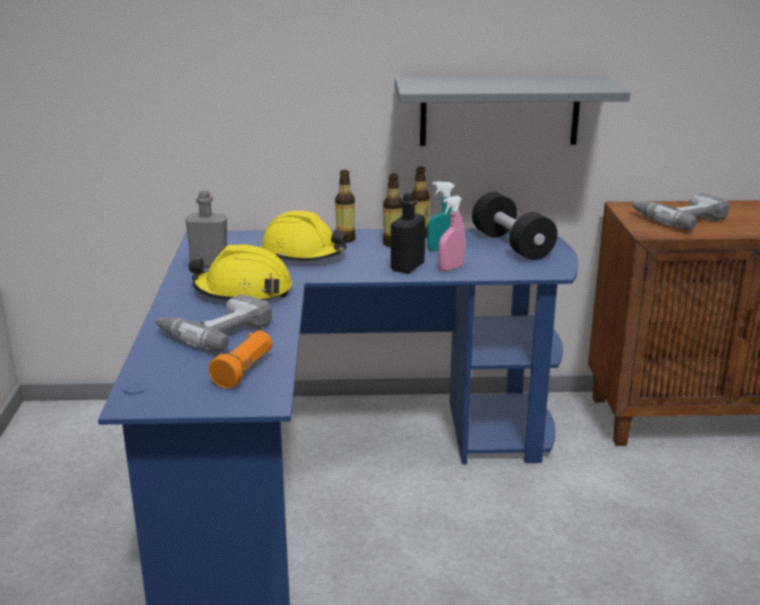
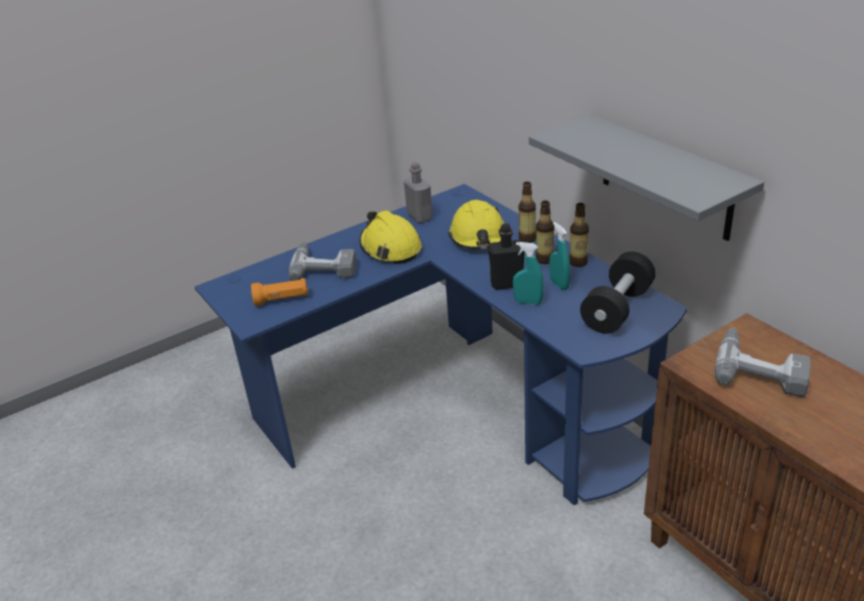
camera: 60 degrees right, 10 degrees up
(451, 268) = (528, 302): pink spray bottle -> turquoise spray bottle

